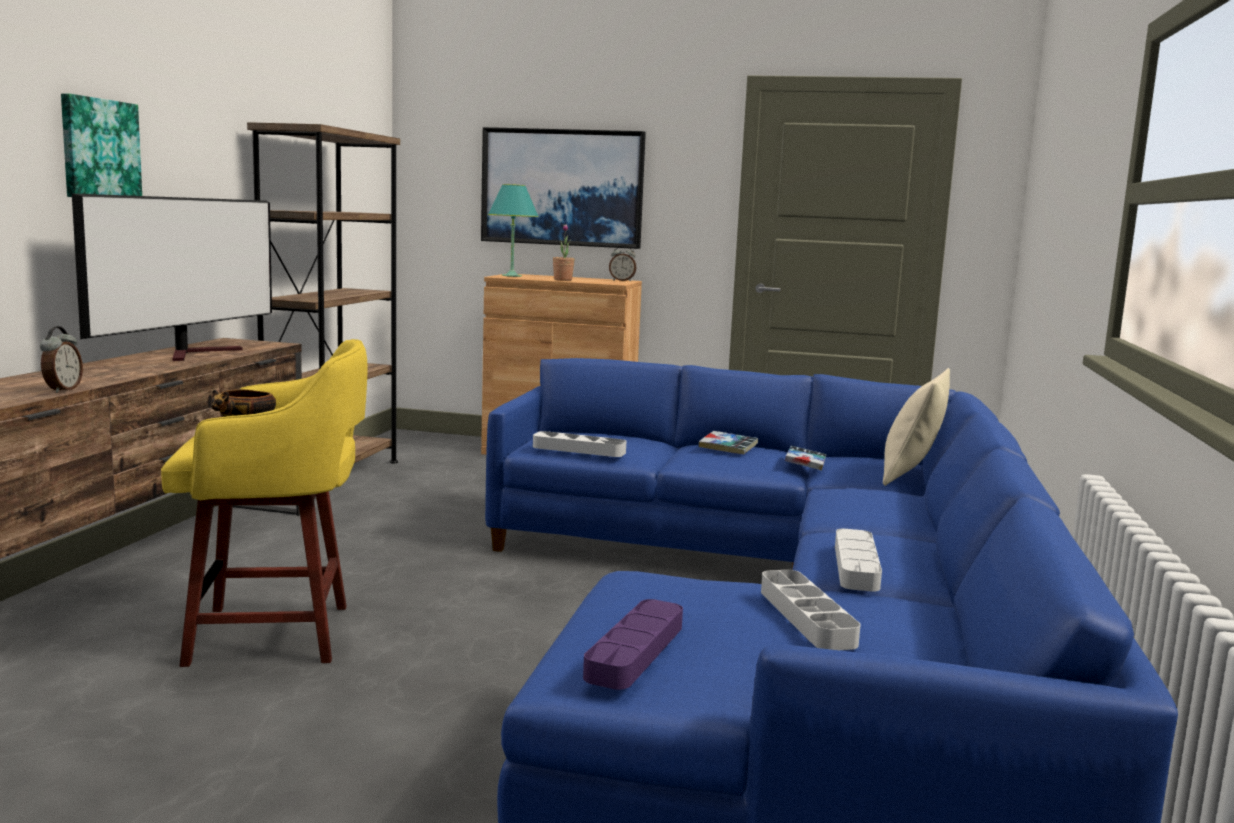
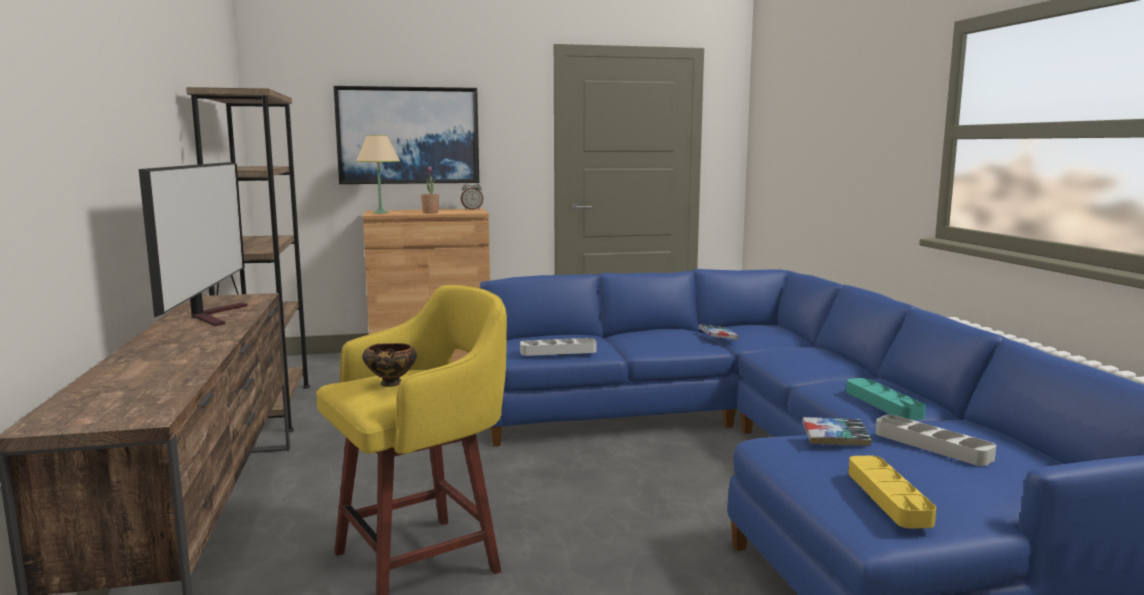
camera: 25 degrees left, 0 degrees up
(62, 390) = (194, 372): alarm clock -> none
(99, 149) = (113, 120): picture -> none
(512, 276) = (380, 212): turquoise table lamp -> beige table lamp
(635, 651) = (888, 497): purple tray -> yellow tray
(728, 448) = (654, 333): book -> book (835, 437)
(856, 566) = (883, 404): grey tray -> turquoise tray
(910, 476) = (789, 334): beige pillow -> none

